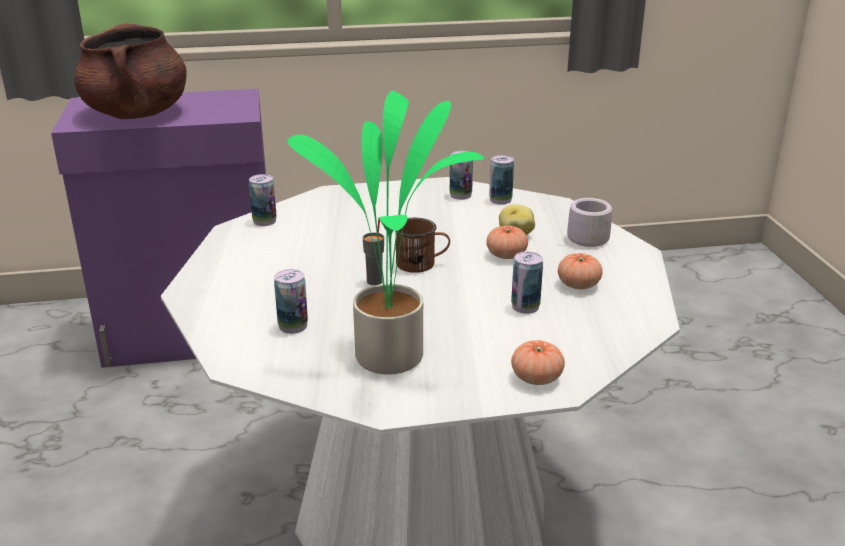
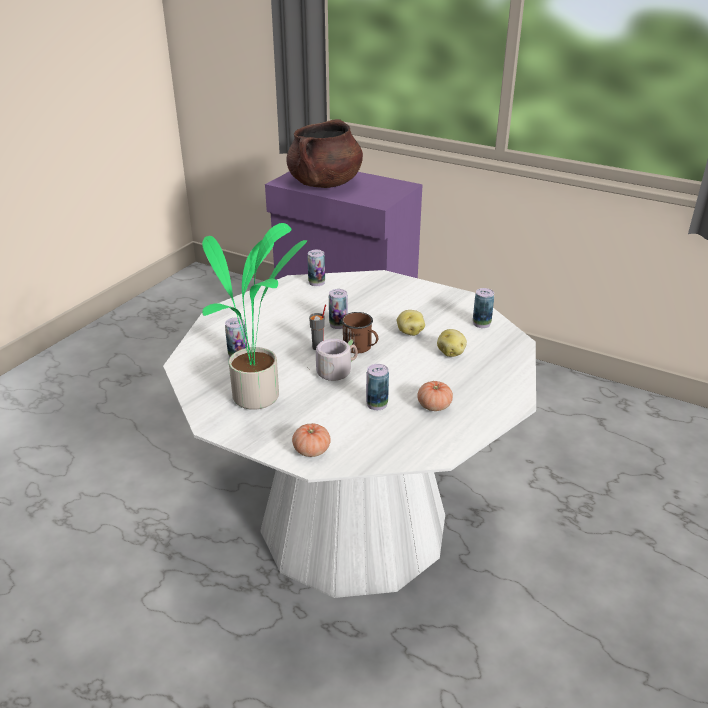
camera: 40 degrees right, 5 degrees up
(447, 231) = (410, 332): none -> potato
(460, 195) = (460, 309): can -> can (338, 324)
(506, 255) = (421, 364): tomato -> none
(586, 237) = (497, 375): grey mug -> grey mug (336, 370)

